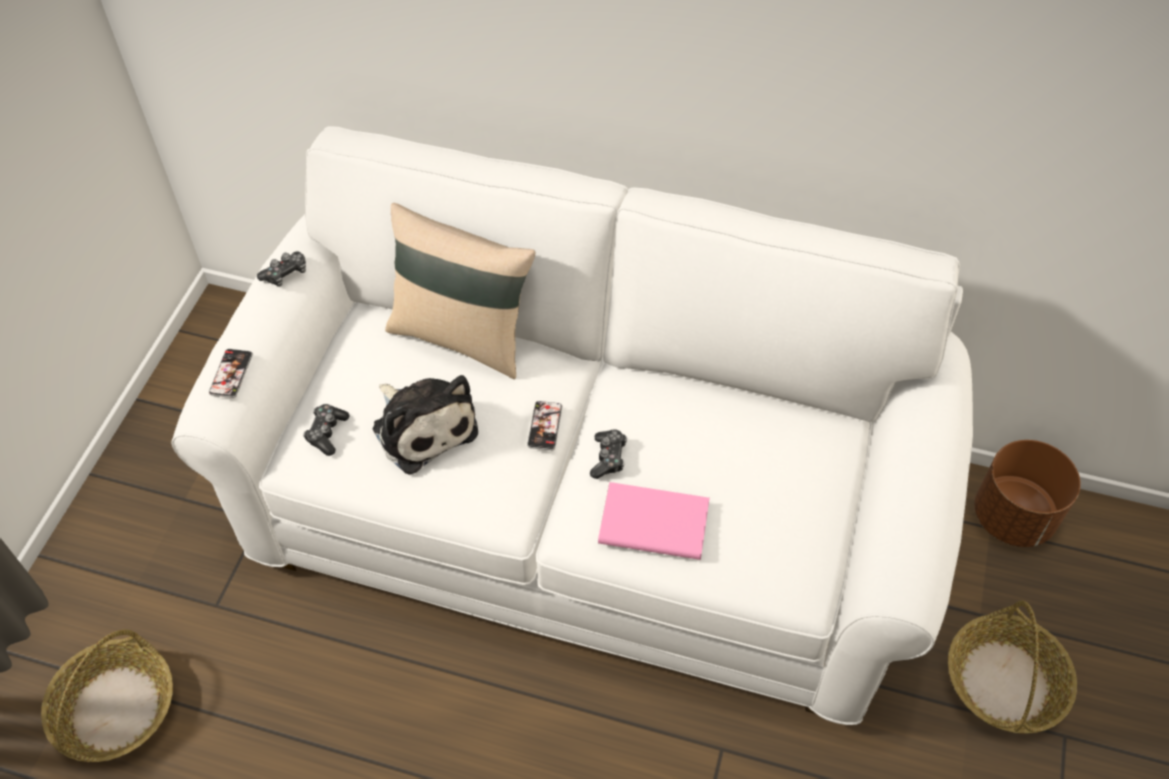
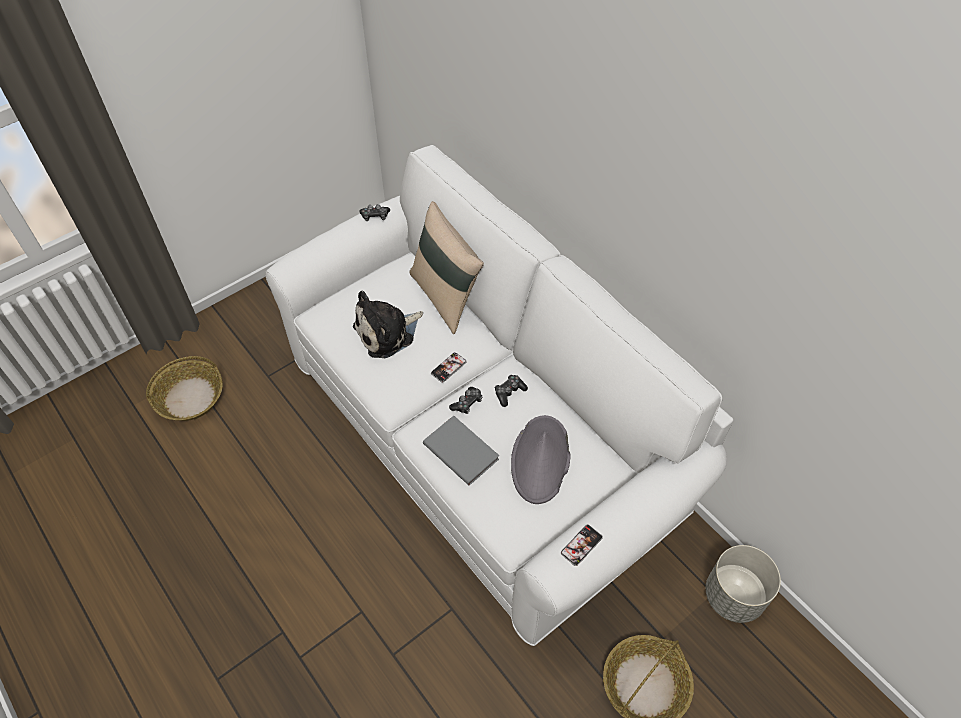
camera: 35 degrees right, 0 degrees up
(231, 374) = (309, 253): phone -> phone (581, 545)
(327, 433) = (340, 309): game controller -> game controller (509, 392)
(423, 426) = (387, 332): plush toy -> plush toy turned 60 degrees clockwise
(652, 521) = (461, 450): pink book -> grey book
(759, 474) = (540, 460): none -> grey hat
(1013, 516) = (734, 596): brown planter -> grey planter

